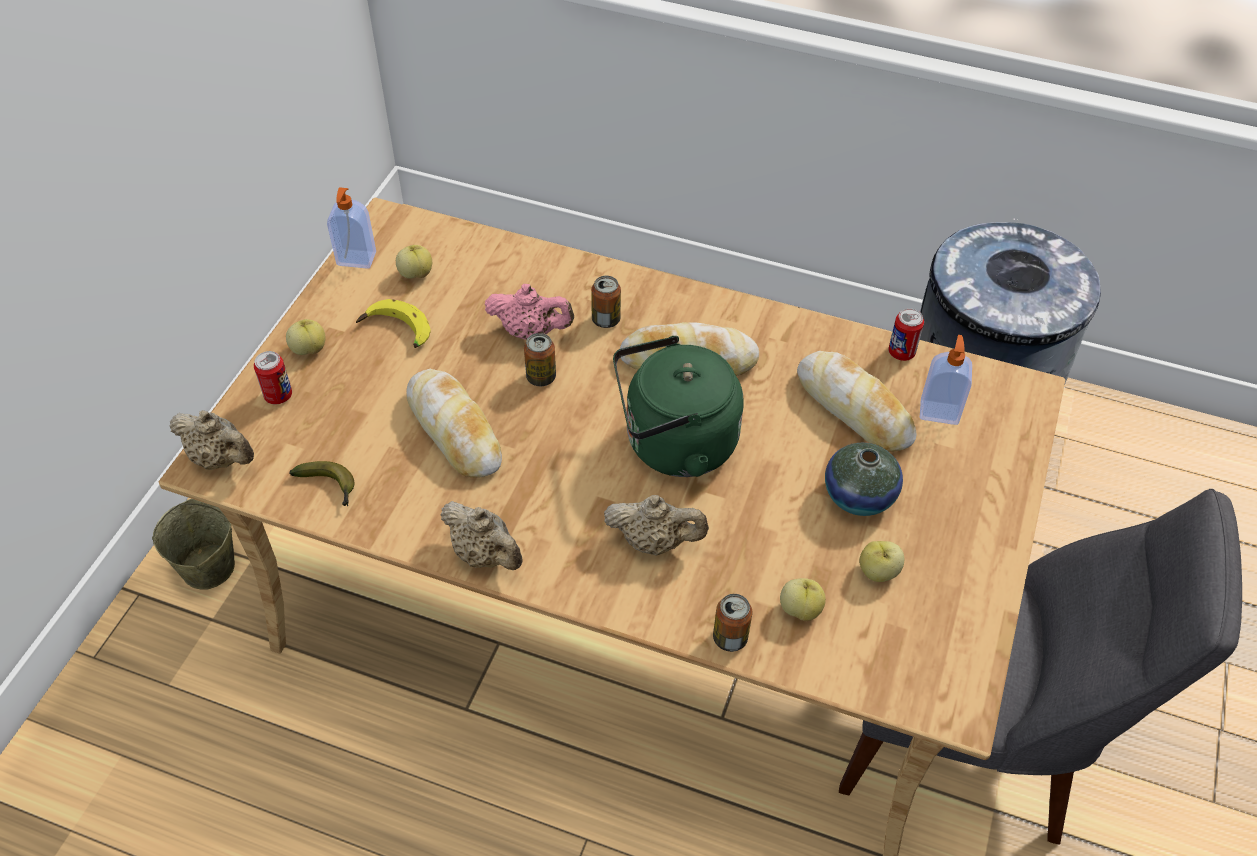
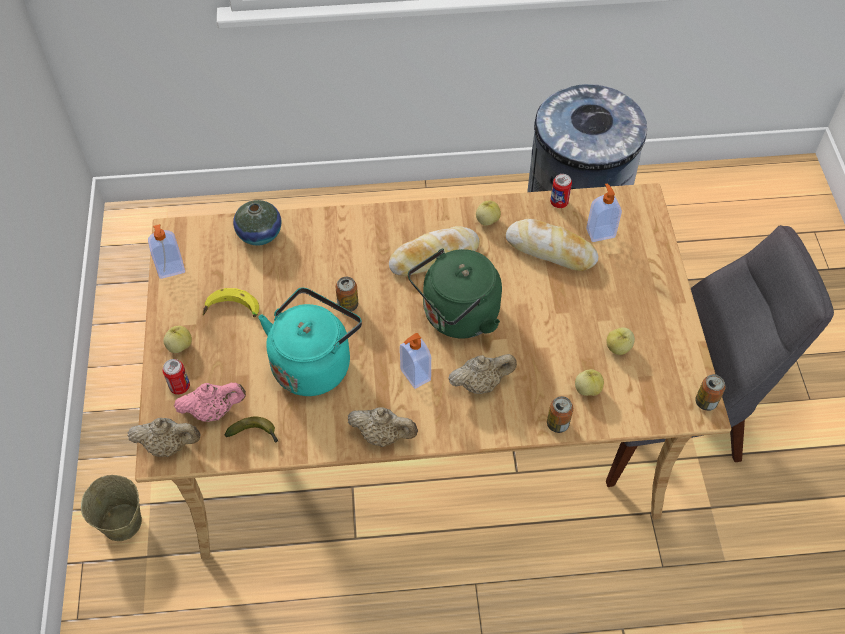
camera: 25 degrees left, 5 degrees up
(416, 274) = (219, 264): apple -> apple (487, 220)
(454, 430) = (314, 363): bread -> turquoise kettle
(531, 332) = (322, 276): pink teapot -> pink teapot (214, 410)
(572, 496) = (414, 375): none -> soap dispenser
(606, 320) = (366, 249): can -> can (706, 402)
(859, 496) = (583, 305): vase -> vase (259, 234)

